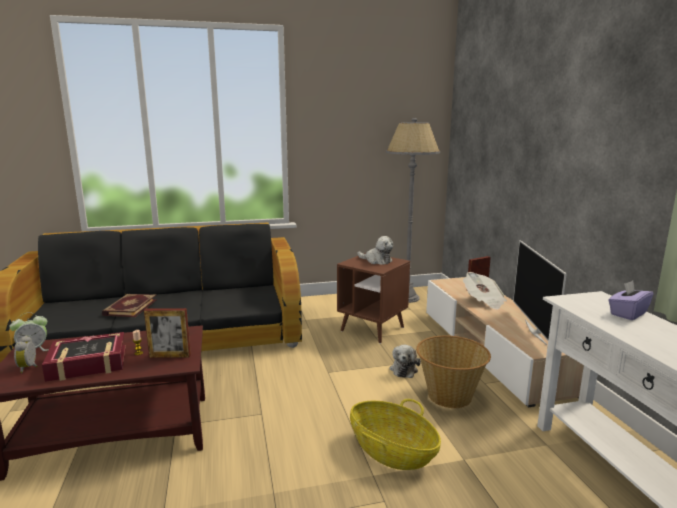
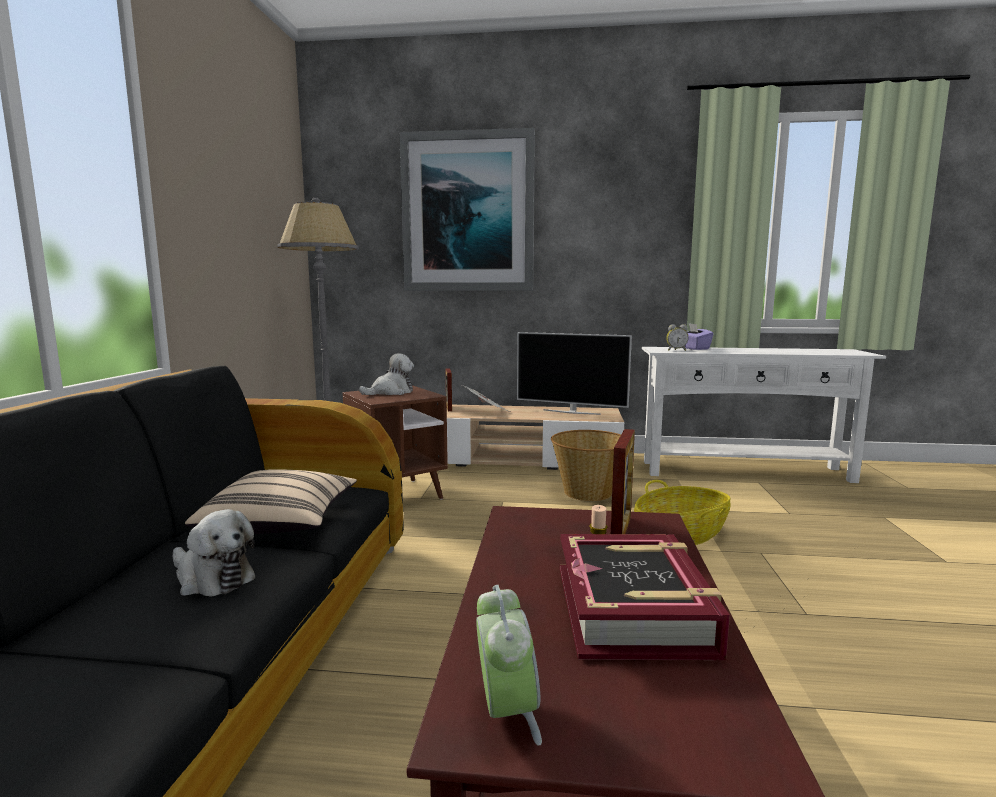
camera: 70 degrees left, 5 degrees down
(29, 368) = (639, 700): alarm clock -> alarm clock (676, 350)
(130, 307) = (140, 633): book -> none
(223, 301) = (281, 524): none -> beige pillow
(404, 369) = (518, 499): plush toy -> plush toy (212, 578)
(520, 124) = (468, 213): none -> picture

